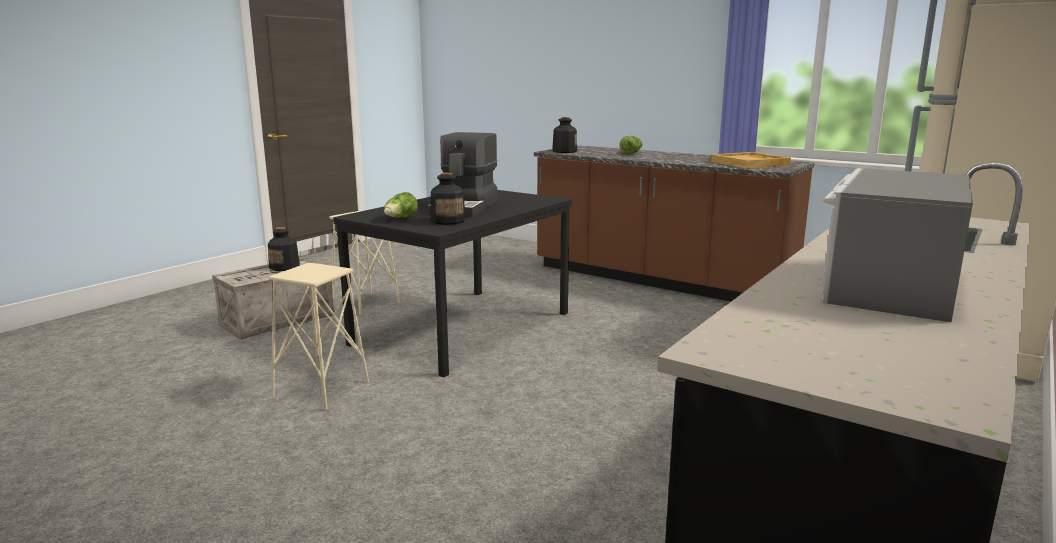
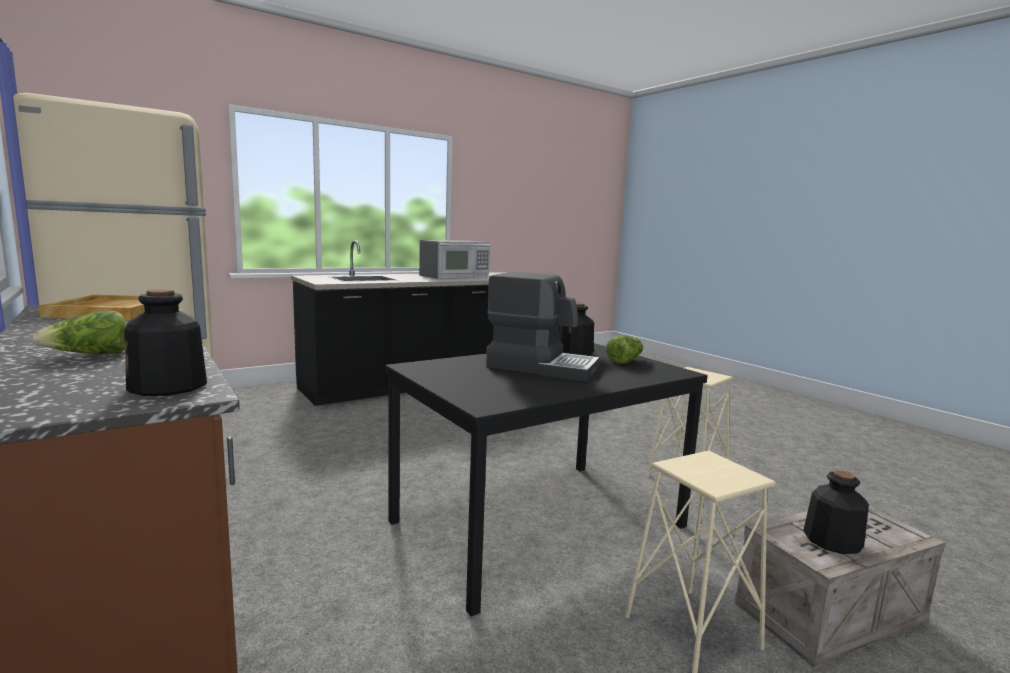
camera: 160 degrees left, 5 degrees down
(465, 207) = (542, 367): coffee machine -> coffee machine turned 75 degrees clockwise

